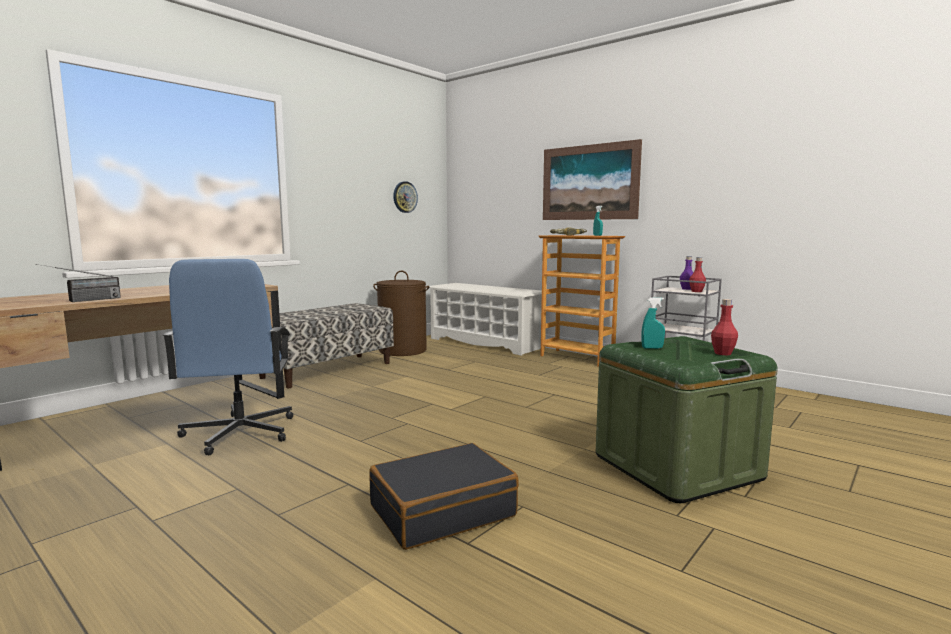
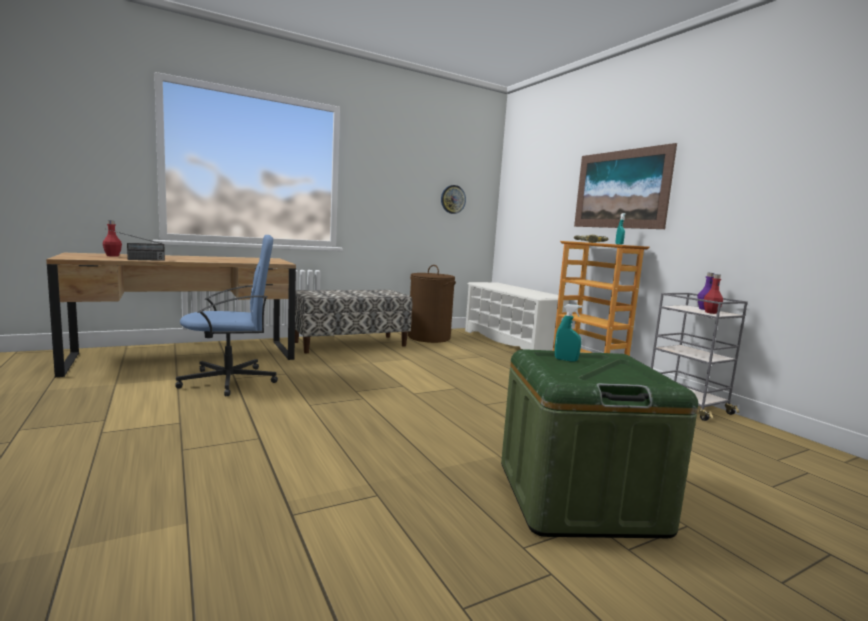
camera: 20 degrees right, 0 degrees up
(239, 433) = (230, 381): blue office chair -> blue office chair turned 120 degrees counterclockwise
(442, 510) = (304, 480): black suitcase -> none
(723, 353) = (638, 377): red bottle -> red bottle (112, 256)

